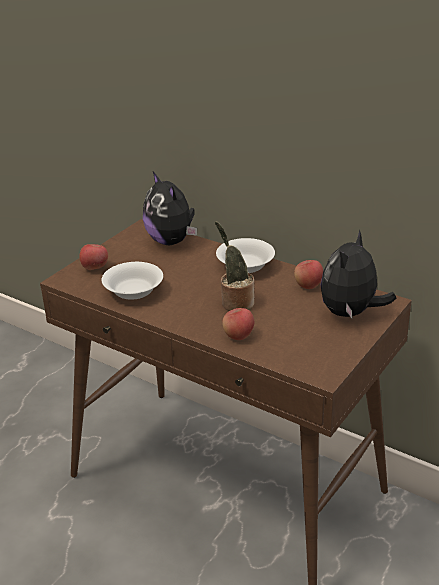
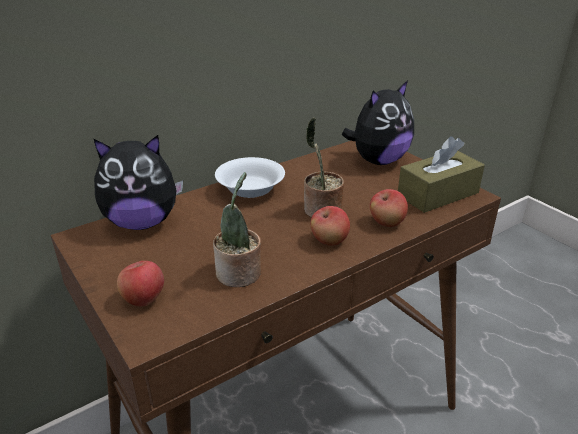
camera: 70 degrees left, 0 degrees up
(134, 291) = (239, 275): white bowl -> potted plant
(308, 285) = (316, 167): apple -> apple (329, 241)
(309, 355) = (438, 194): none -> brown tissue box
(351, 313) = (378, 160): plush toy -> plush toy turned 90 degrees counterclockwise

